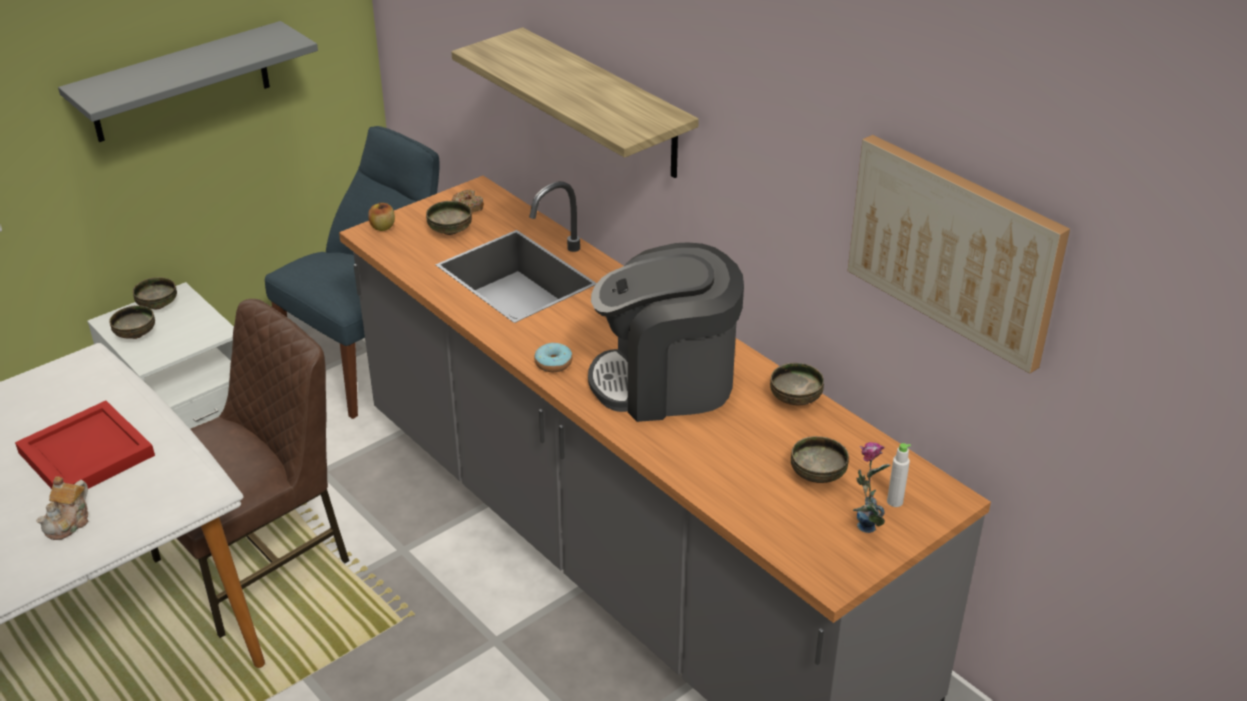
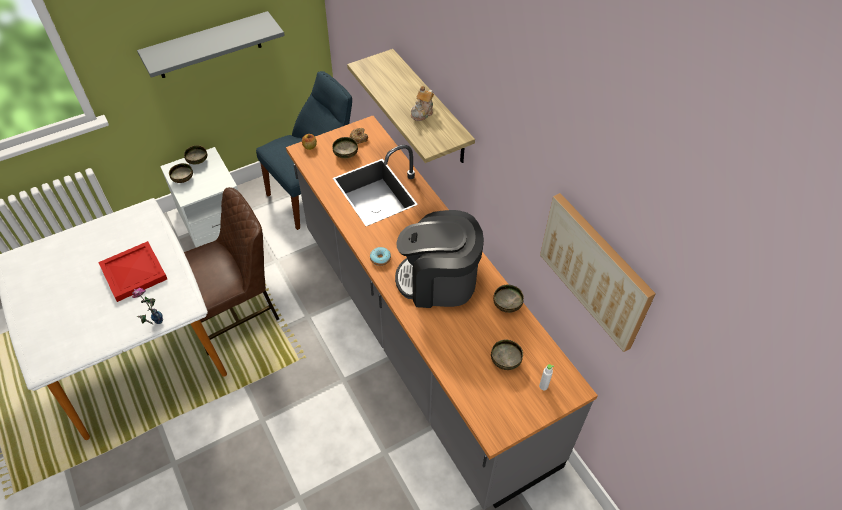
camera: 10 degrees right, 15 degrees up
(69, 523) = (118, 316): teapot -> teapot (422, 112)
(863, 535) = (519, 407): vase -> vase (154, 325)

